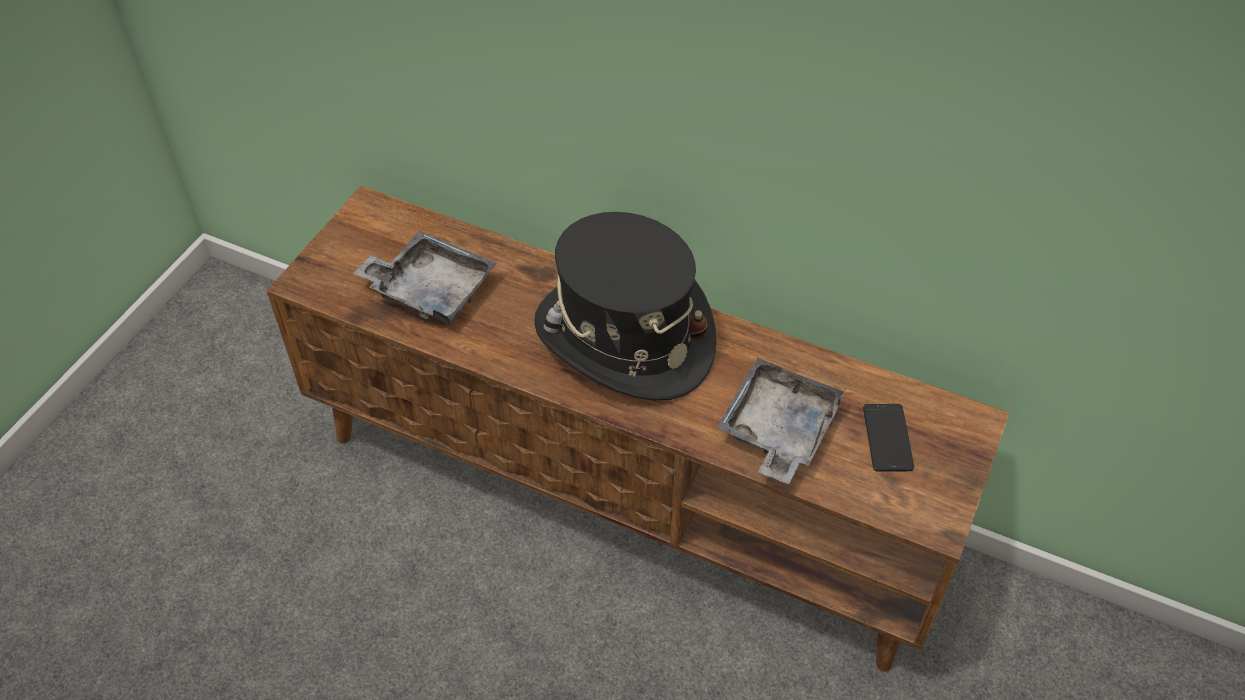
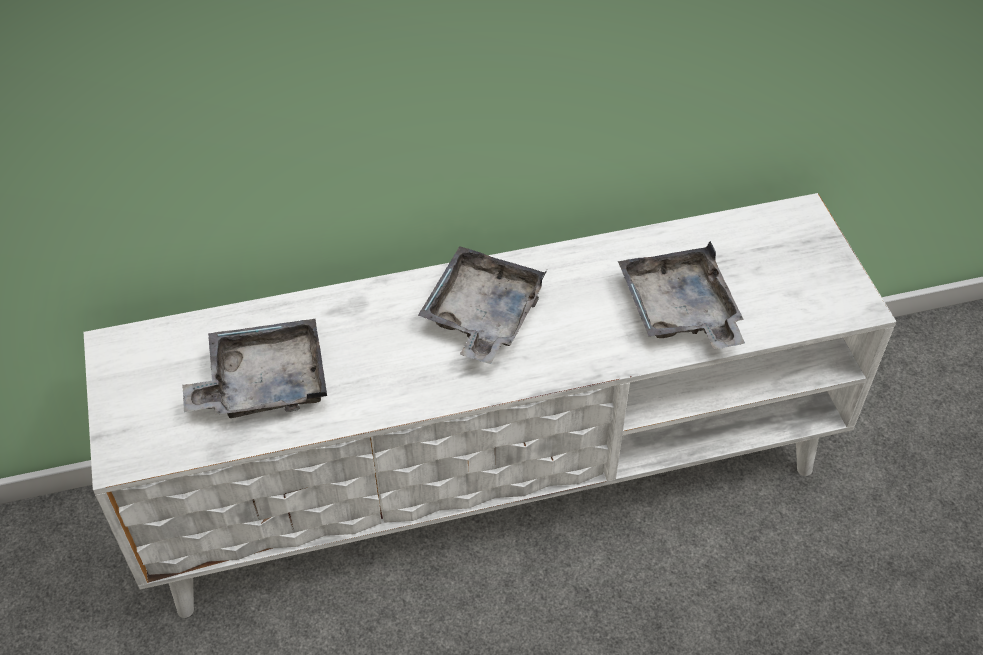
camera: 40 degrees left, 0 degrees up
(624, 337) = (482, 316): black hat -> grey tray
(625, 494) = (493, 479): brown tv stand -> white tv stand
(887, 438) = (760, 265): phone -> none

